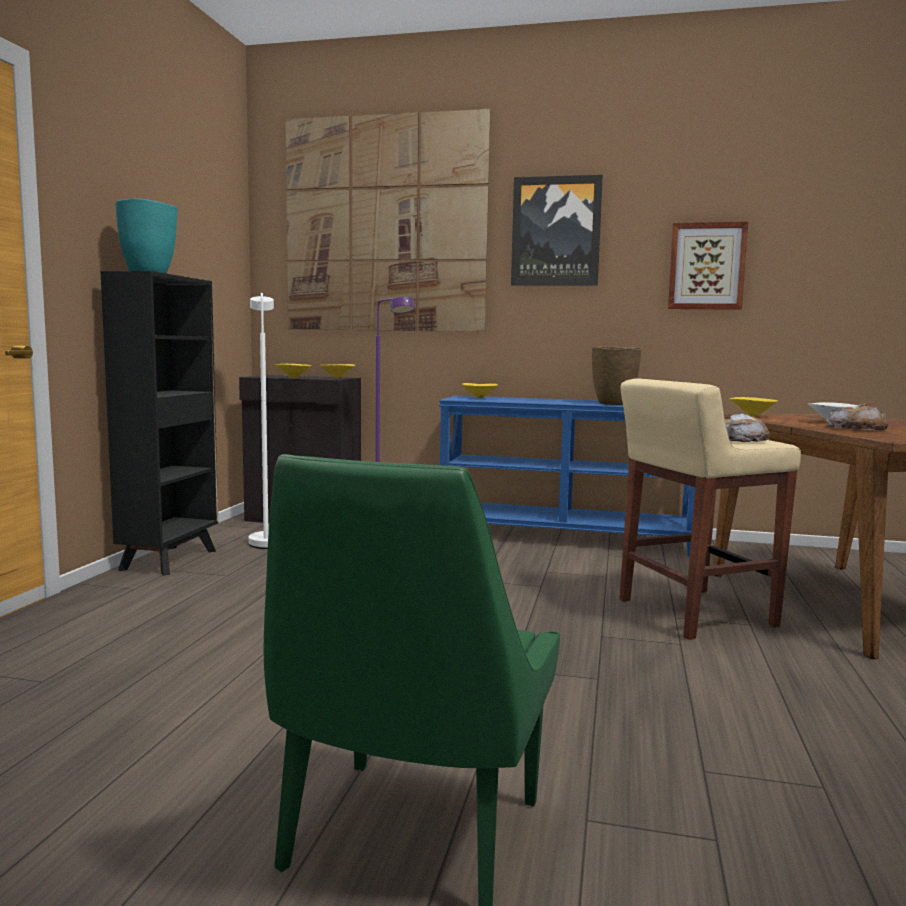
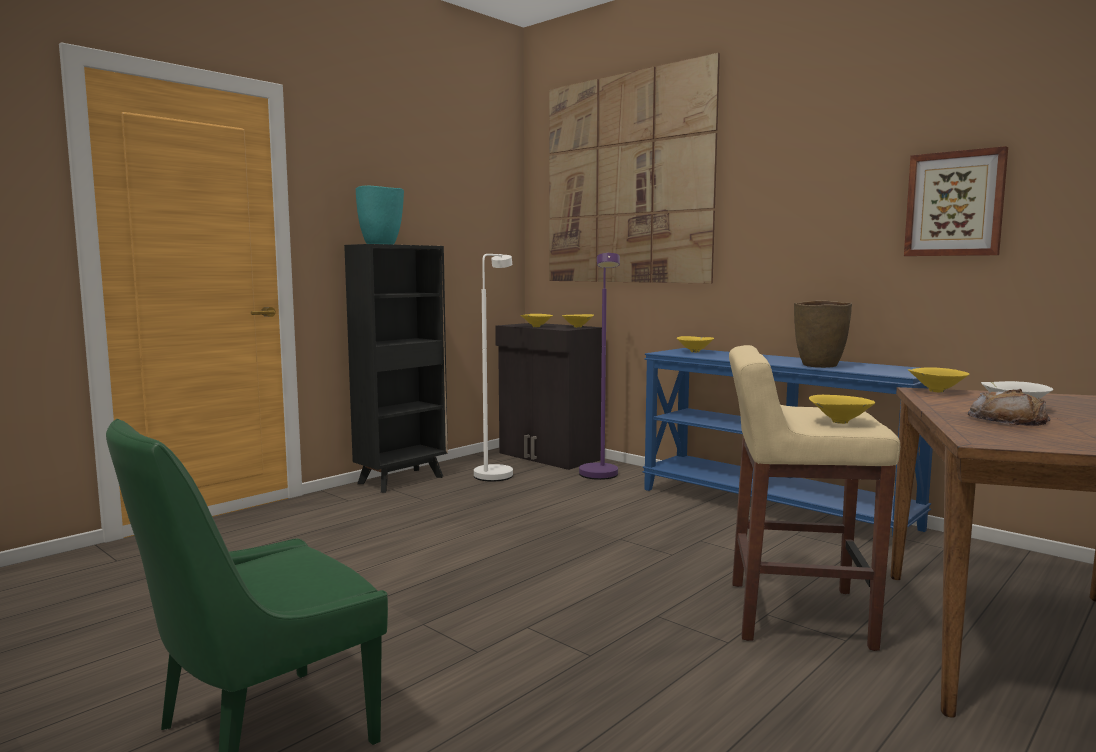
camera: 30 degrees right, 0 degrees up
(556, 231) = (783, 174): picture -> none
(741, 439) = (838, 422): bread -> yellow bowl

